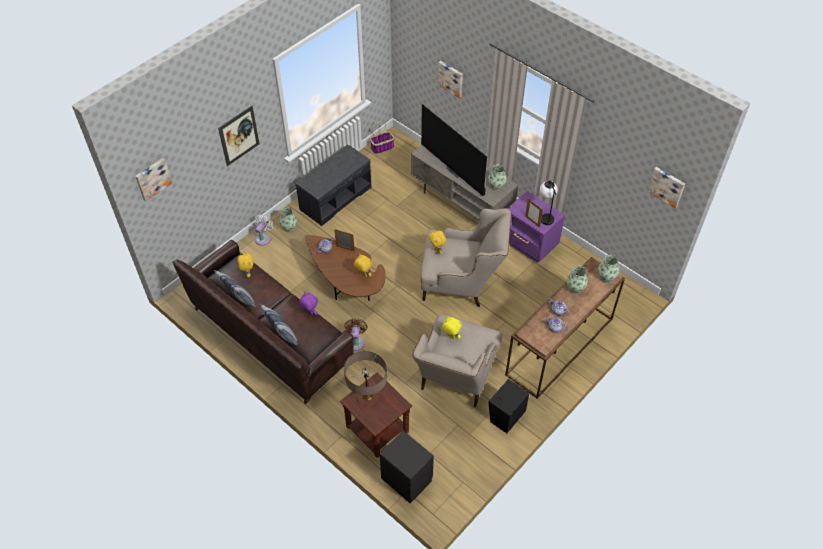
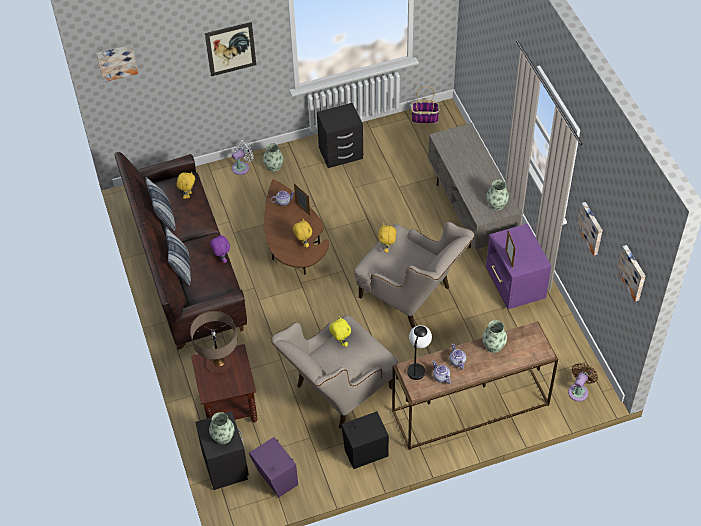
camera: 30 degrees right, 0 degrees up
(335, 197) = (340, 153): grey bench -> black nightstand
(356, 342) = (265, 310): brown fan -> brown fan (579, 391)
(451, 78) = (495, 65): picture -> picture (591, 228)
(453, 470) = (276, 479): none -> purple speaker
(456, 170) = (464, 170): television -> none
(545, 216) = (528, 258): table lamp -> table lamp (417, 366)
(606, 277) = (536, 349): vase -> vase (223, 436)

